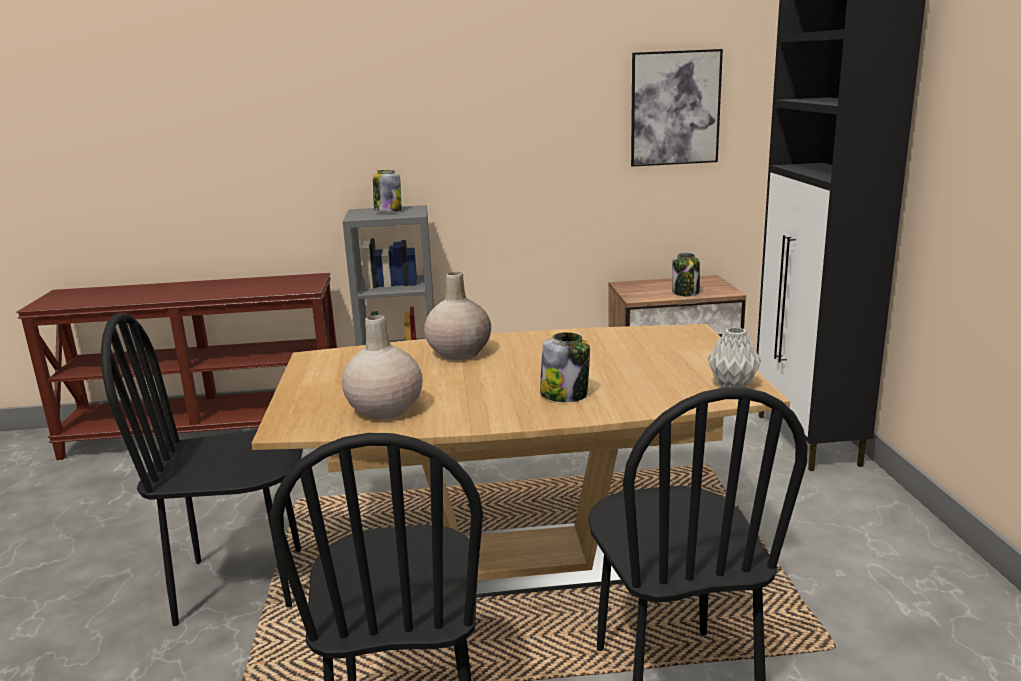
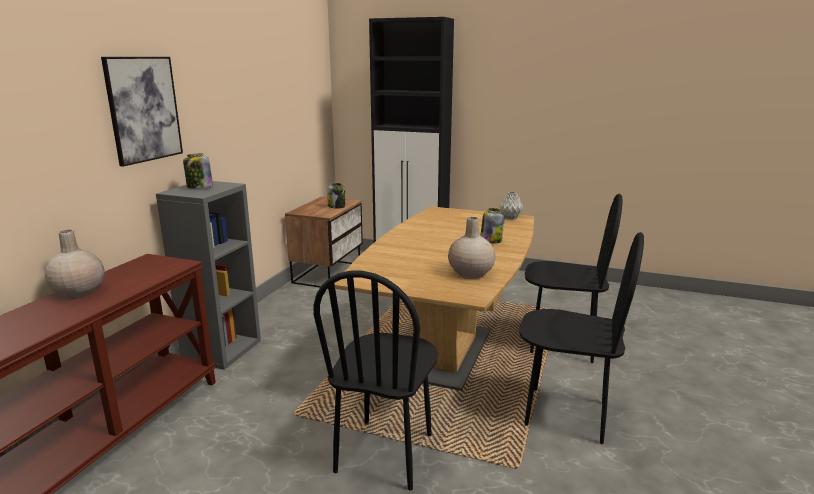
camera: 65 degrees left, 0 degrees up
(459, 353) = (403, 248): beige vase -> beige vase (78, 291)
(675, 108) = (297, 98): picture -> picture (143, 109)

